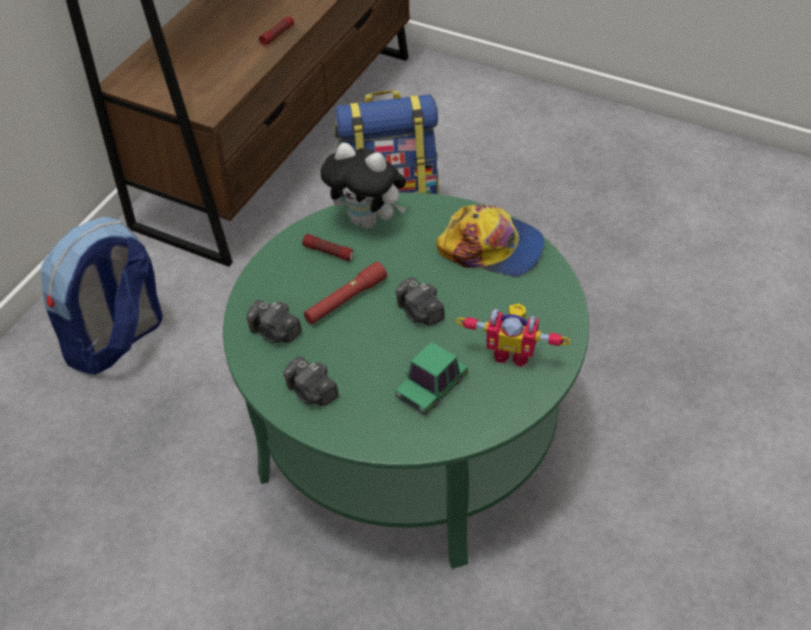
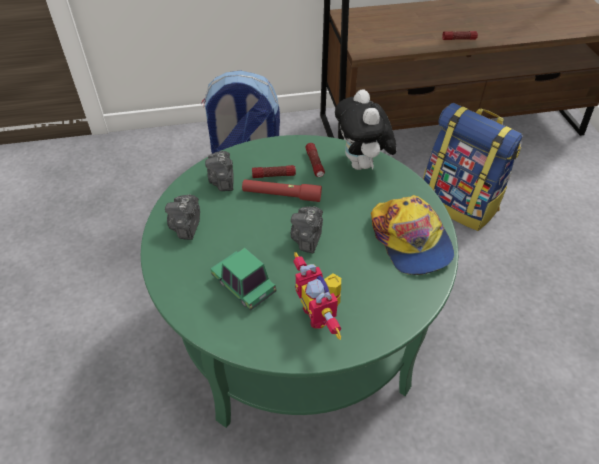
camera: 50 degrees right, 0 degrees up
(311, 291) = (273, 175): none -> flashlight
(432, 388) = (244, 285): toy car -> toy car turned 45 degrees clockwise

